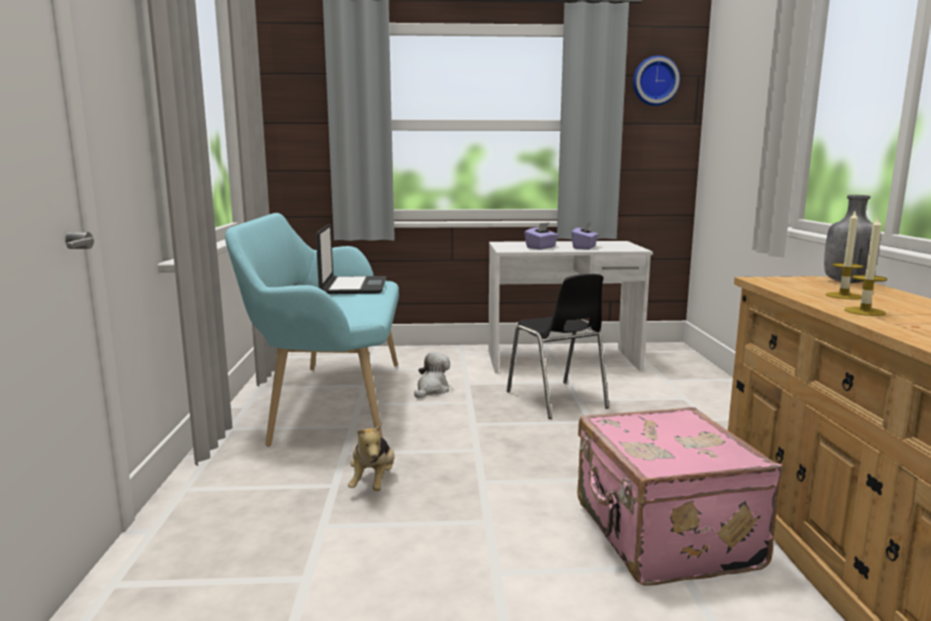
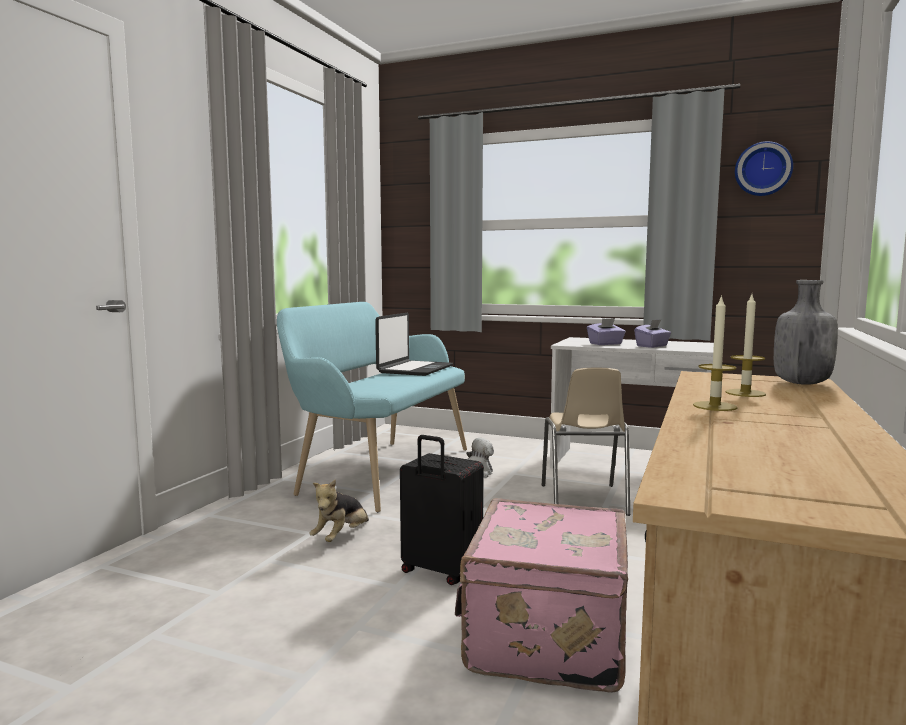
camera: 25 degrees right, 5 degrees down
(510, 497) = (440, 572): none -> black suitcase
(557, 400) = (583, 500): black chair -> beige chair

